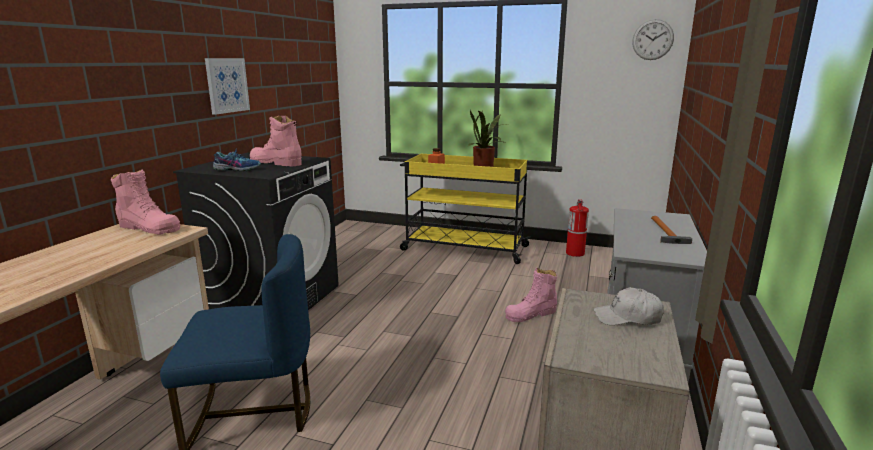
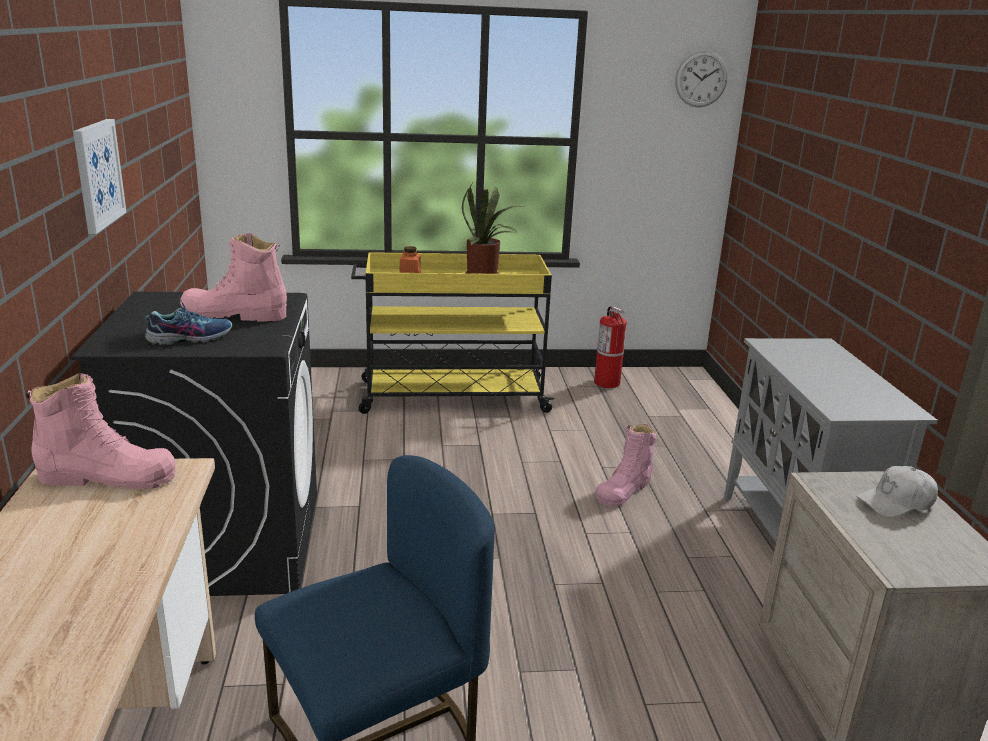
camera: 25 degrees left, 5 degrees up
(665, 232) = (840, 373): hammer -> none

